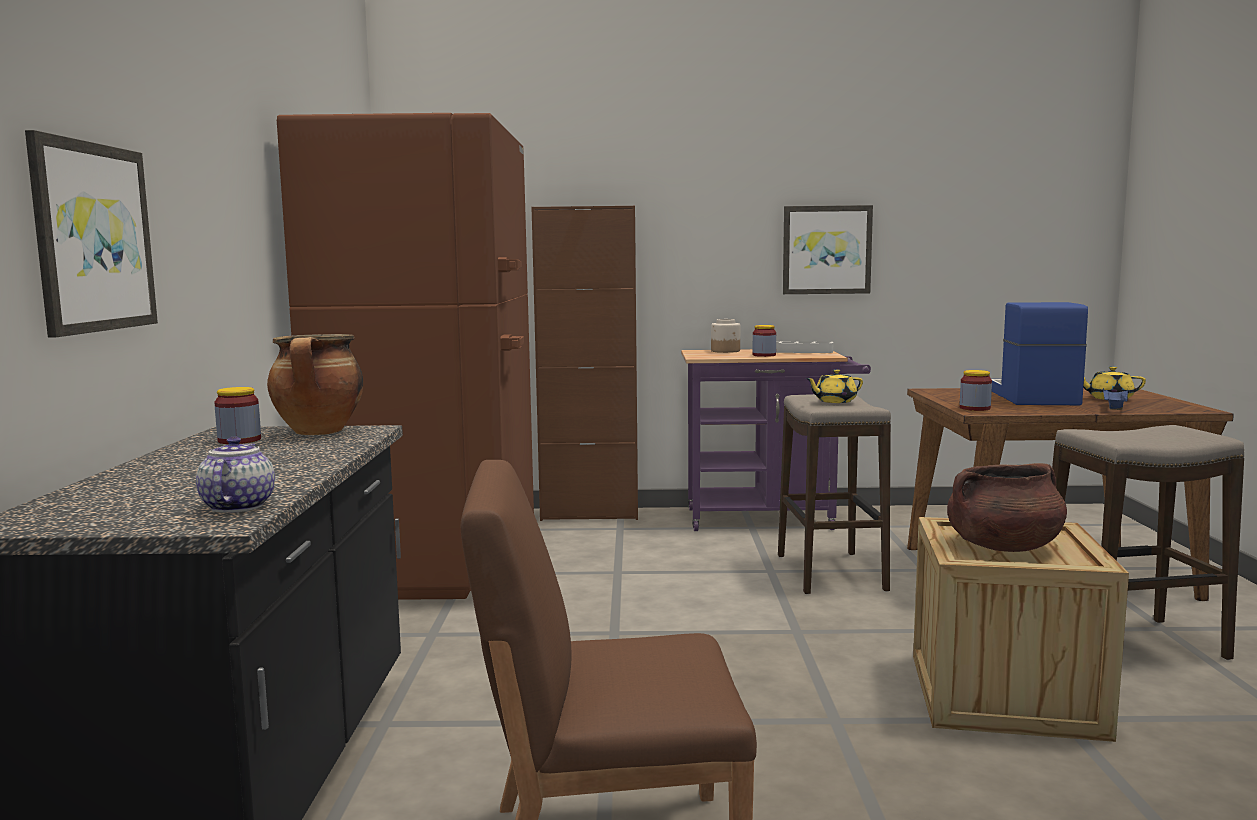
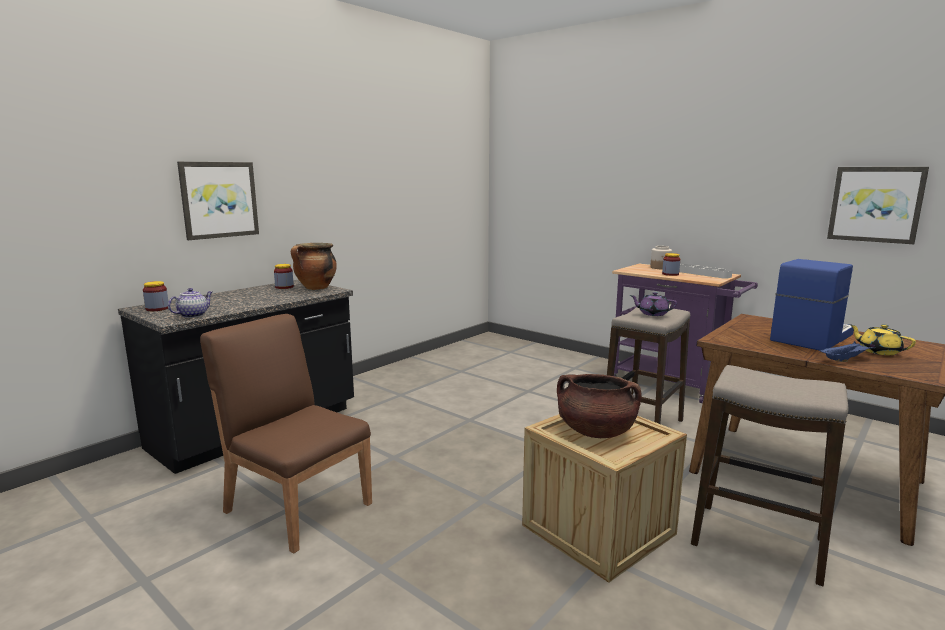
camera: 40 degrees right, 5 degrees up
(437, 563) = (458, 363): brown fridge -> none
(590, 514) = (573, 356): brown cabinet -> none
(826, 250) = (748, 201): picture -> picture (875, 204)
(834, 401) = (652, 314): yellow teapot -> purple teapot
(974, 408) = (726, 337): jar -> jar (157, 309)

